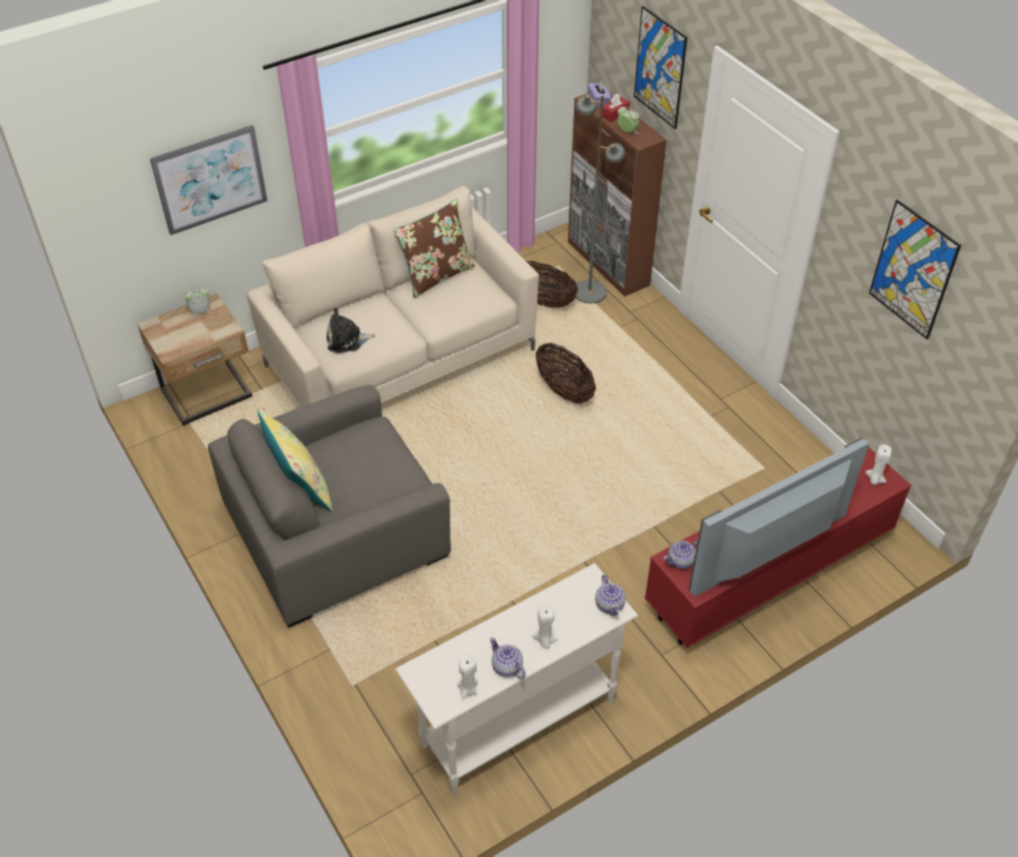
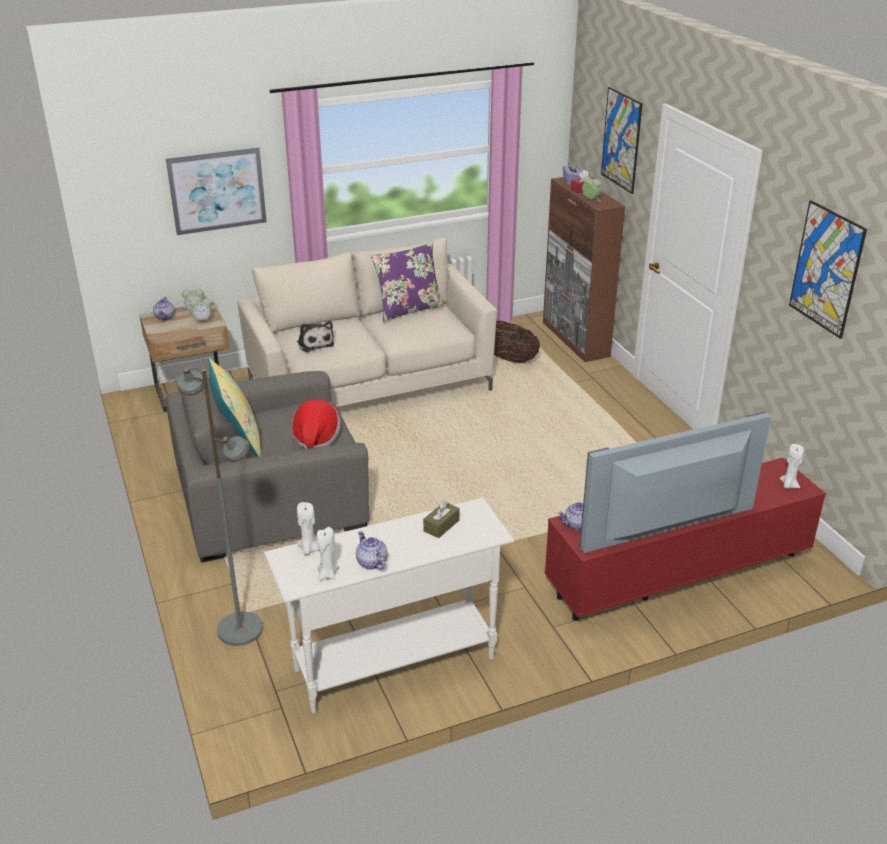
camera: 10 degrees right, 15 degrees down
(214, 326) = (202, 320): none -> alarm clock
(347, 340) = (315, 343): plush toy -> plush toy turned 120 degrees counterclockwise
(385, 477) = (316, 438): none -> hat
(436, 275) = (408, 310): brown pillow -> purple pillow
(545, 641) = (415, 547): white candle -> white candle (308, 549)
(563, 608) = (441, 525): none -> brown tissue box
(564, 390) = (511, 420): basket -> none
(589, 292) = (553, 356): grey floor lamp -> grey floor lamp (240, 628)
(610, 605) = (488, 528): teapot -> teapot (165, 317)

